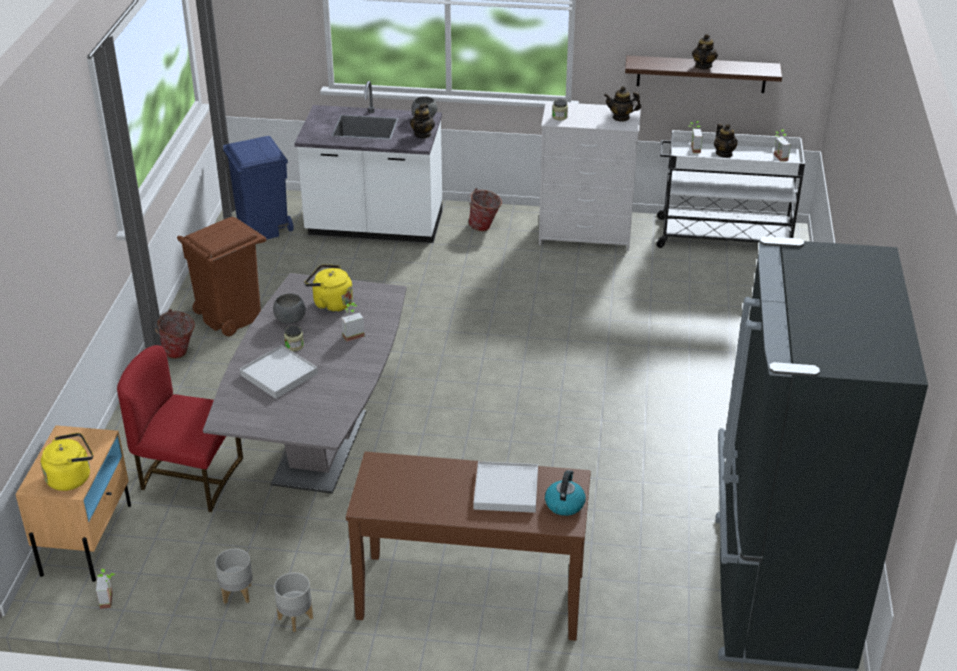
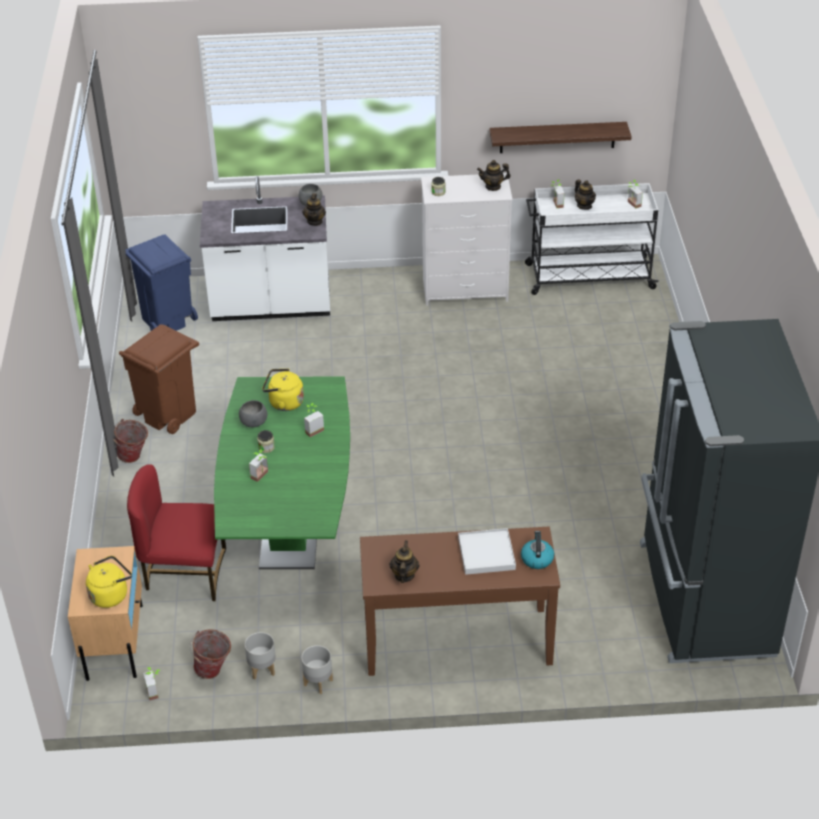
camera: 10 degrees left, 5 degrees up
(279, 374) = (262, 476): white tray -> potted plant
(320, 448) = (290, 529): grey dining table -> green dining table
(484, 228) = (372, 294): bucket -> bucket (214, 671)
(703, 66) = (560, 132): teapot -> teapot (404, 575)

